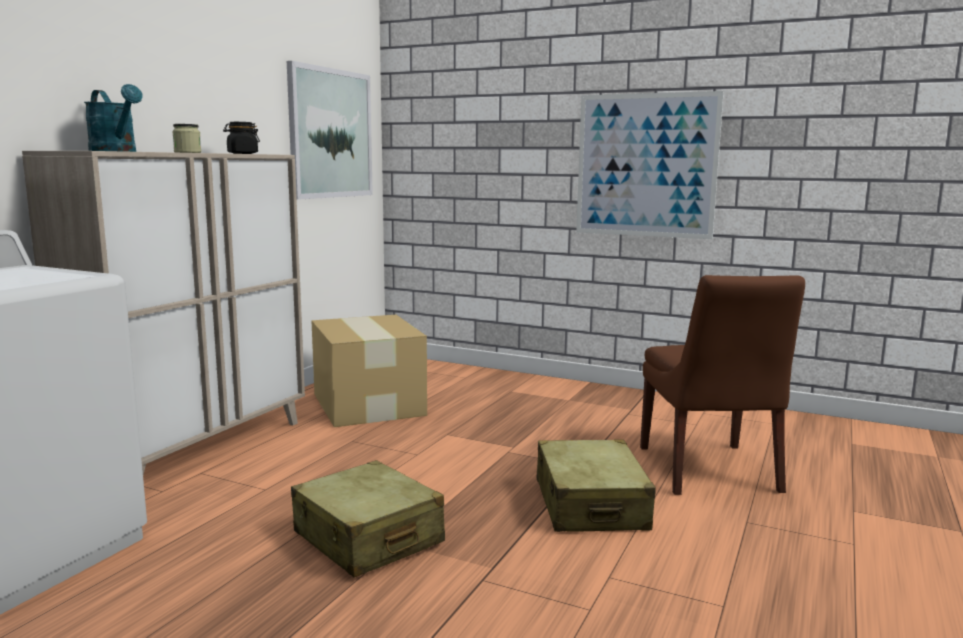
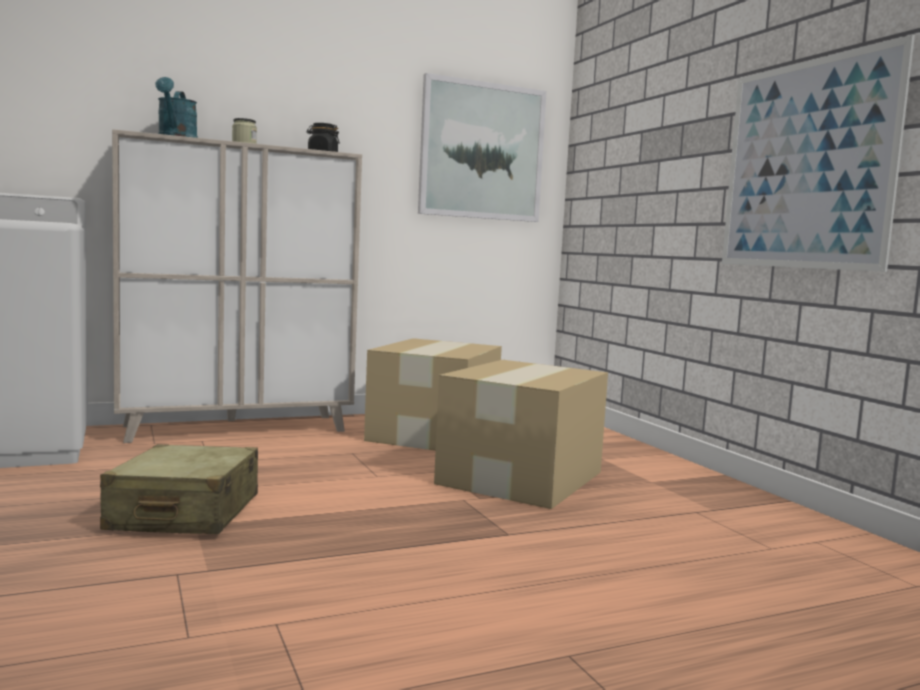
camera: 40 degrees right, 5 degrees down
(501, 421) = (523, 477): none -> cardboard box
(590, 505) = (425, 565): beige suitcase -> none
(709, 471) = (658, 593): brown chair -> none

